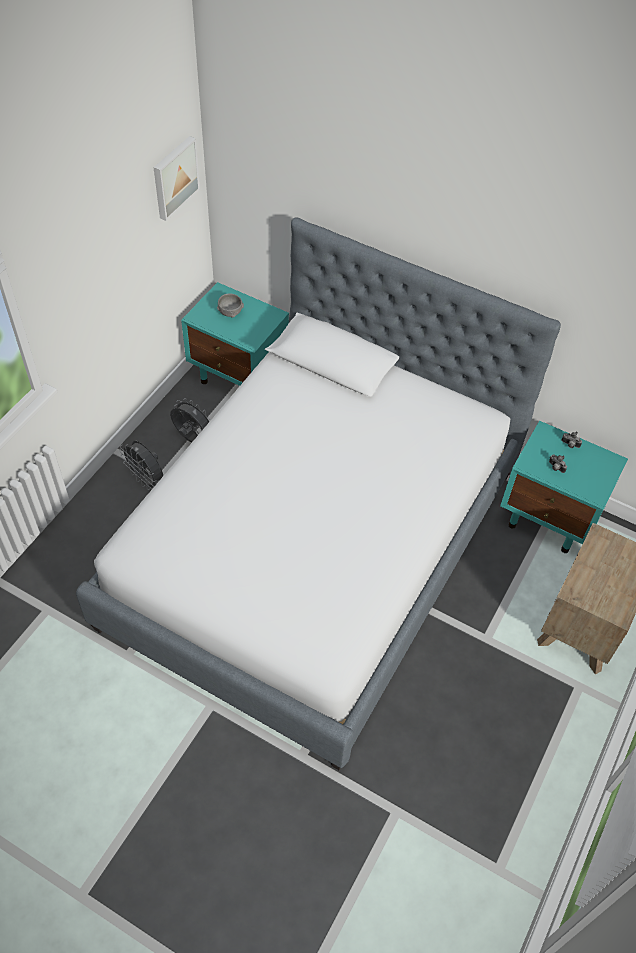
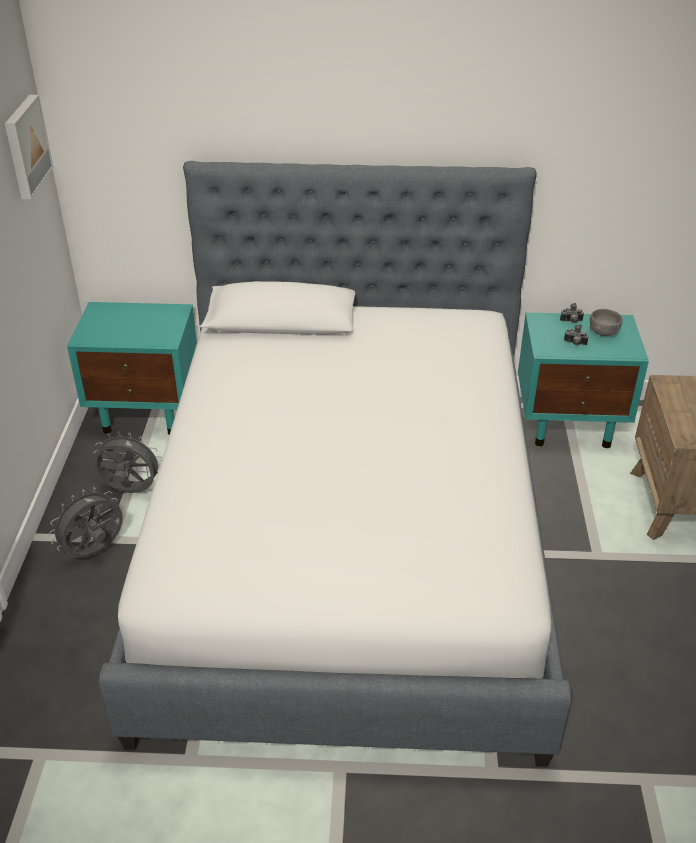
camera: 25 degrees left, 15 degrees down
(147, 480) = (95, 552): grey fan -> grey fan turned 120 degrees clockwise
(230, 312) = (123, 322): grey bowl -> grey bowl (603, 332)

